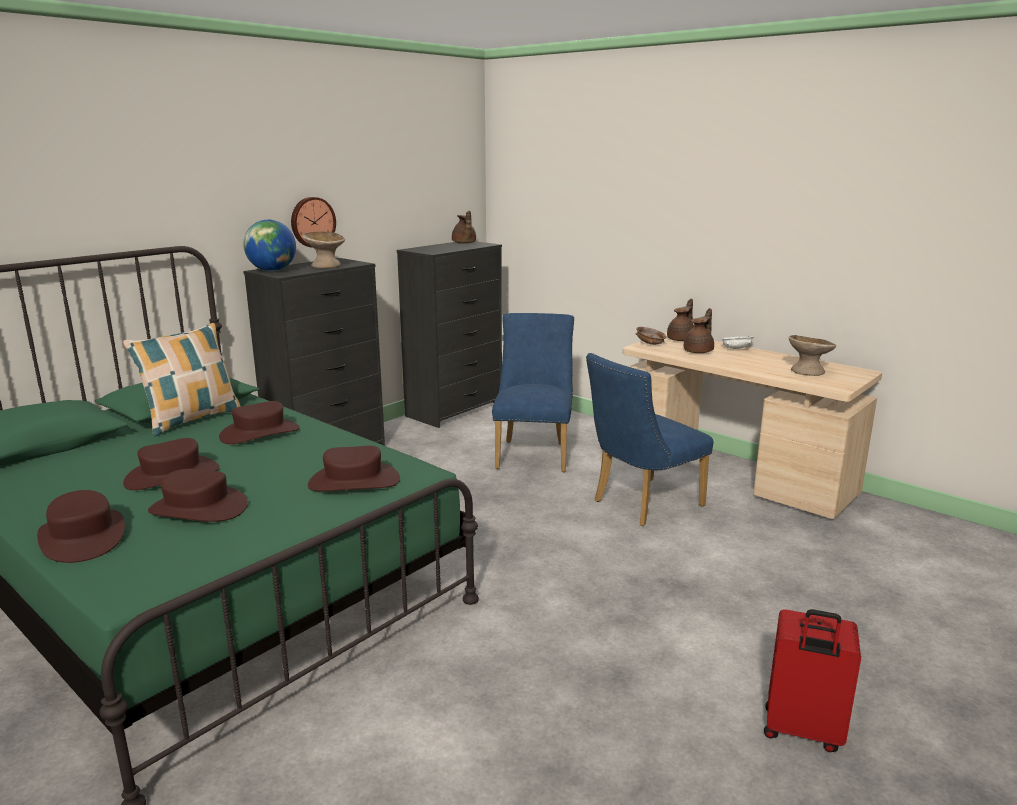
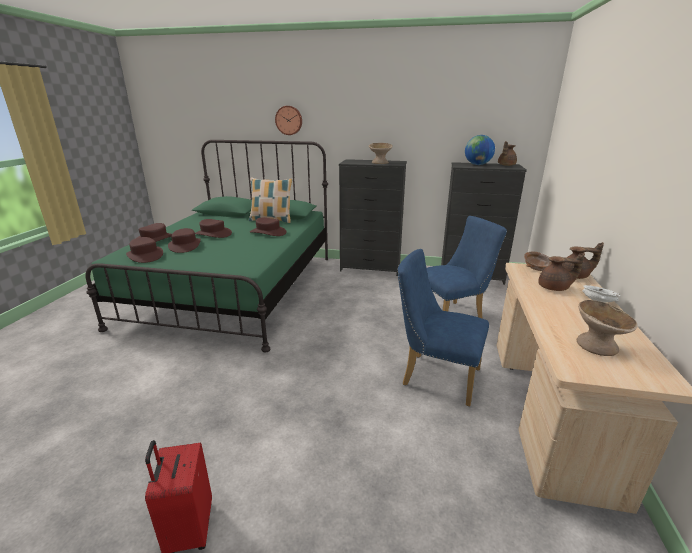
camera: 60 degrees right, 5 degrees up
(272, 271) = (352, 161): globe -> globe (477, 165)
(312, 222) = (392, 137): wall clock -> wall clock (289, 120)
(354, 482) = (227, 260): brown hat -> brown hat (145, 255)

